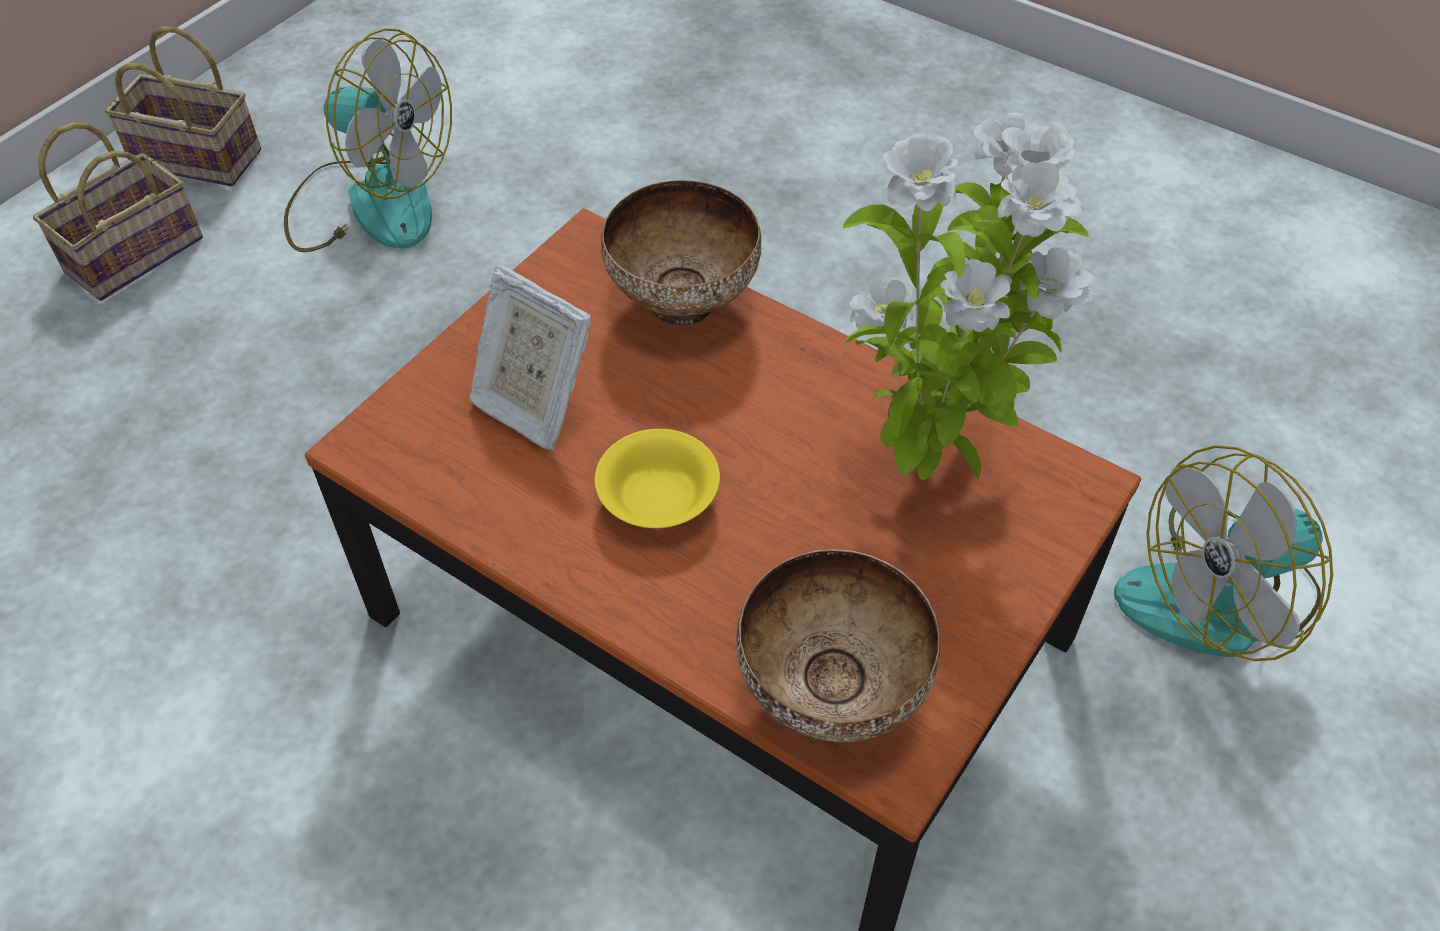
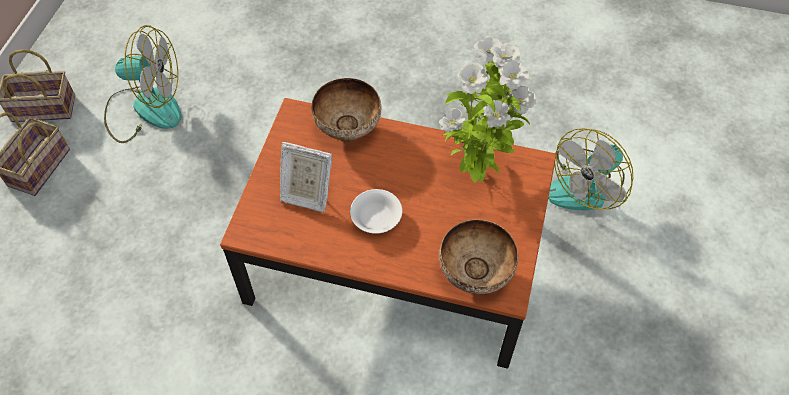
camera: 20 degrees left, 5 degrees up
(660, 497) = (377, 218): yellow bowl -> white bowl

